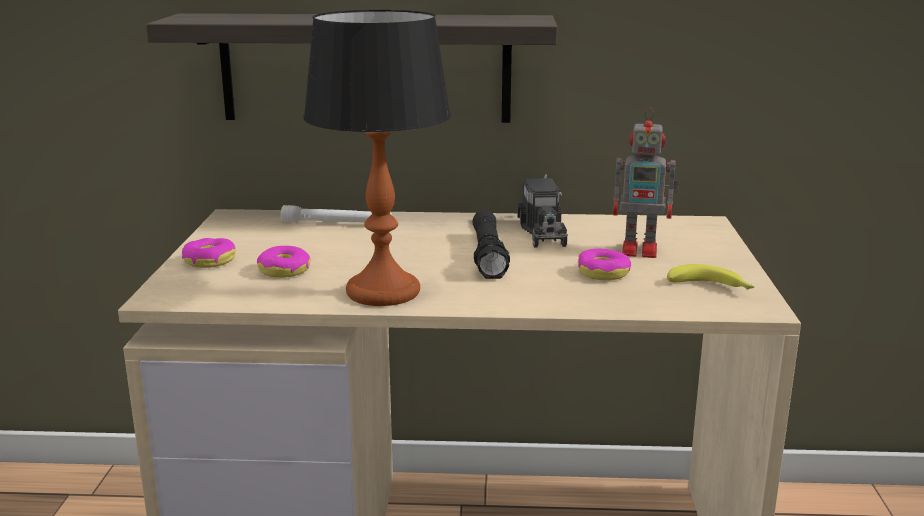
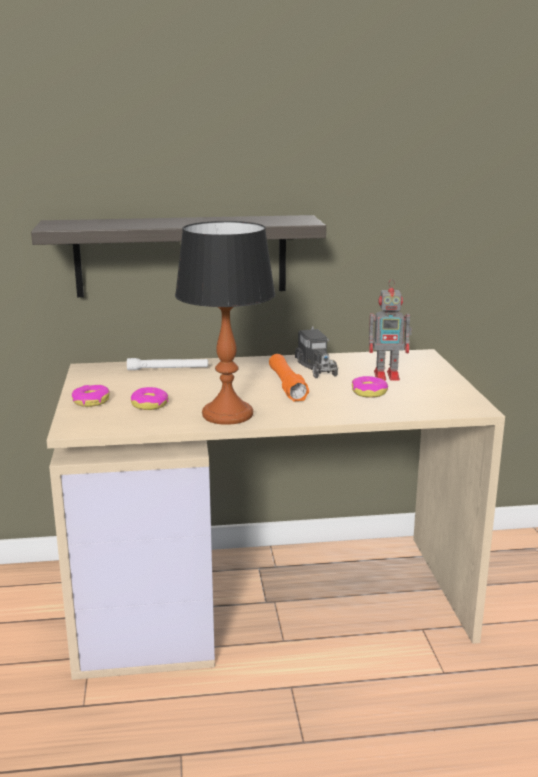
camera: 10 degrees left, 0 degrees up
(488, 256) = (286, 386): black flashlight -> orange flashlight
(711, 288) = (442, 398): banana -> none

